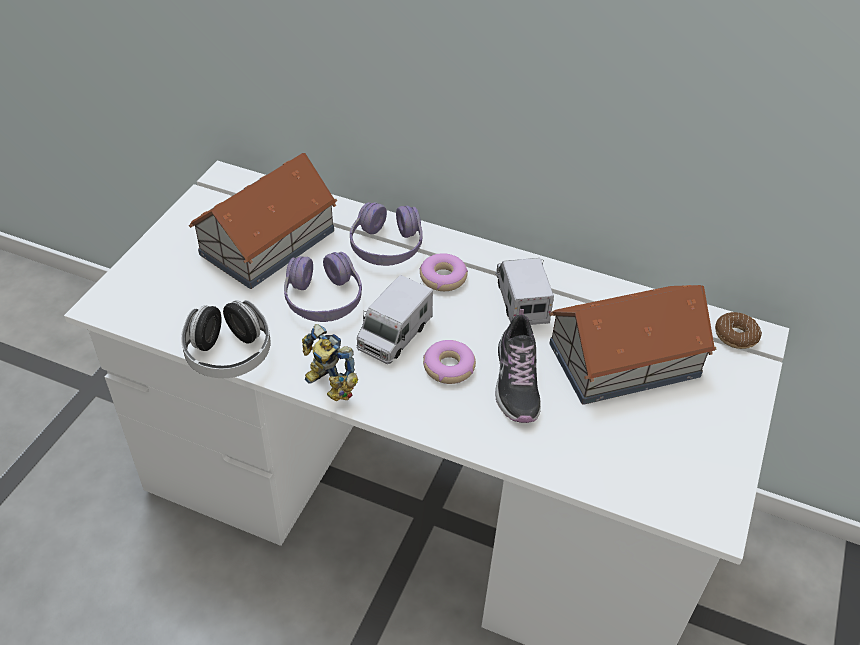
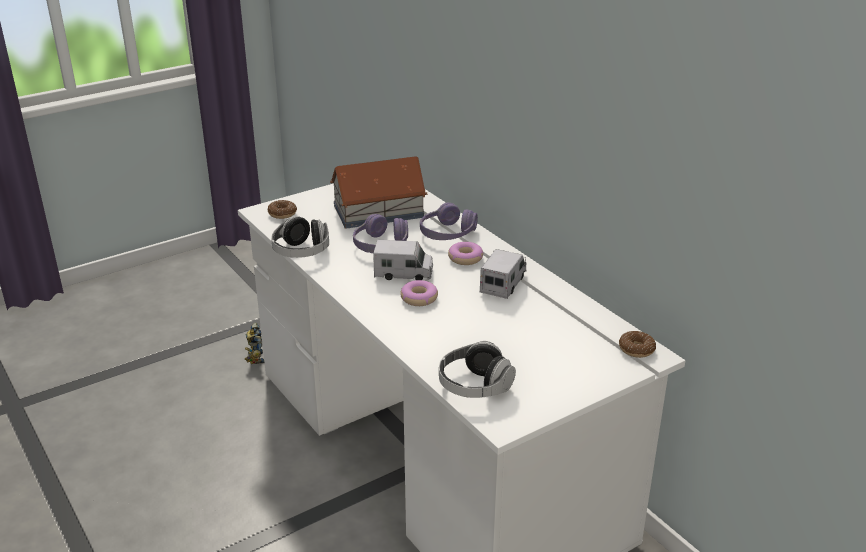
camera: 35 degrees right, 15 degrees down
(139, 297) = (282, 214): none -> donut
(326, 386) = (338, 282): toy robot -> toy robot (254, 358)
(394, 335) = (403, 274): toy truck -> toy truck turned 150 degrees counterclockwise
(516, 382) = (453, 318): shoe -> none
(626, 360) = (539, 333): toy house -> none
(635, 477) = (474, 386): none -> headphones

